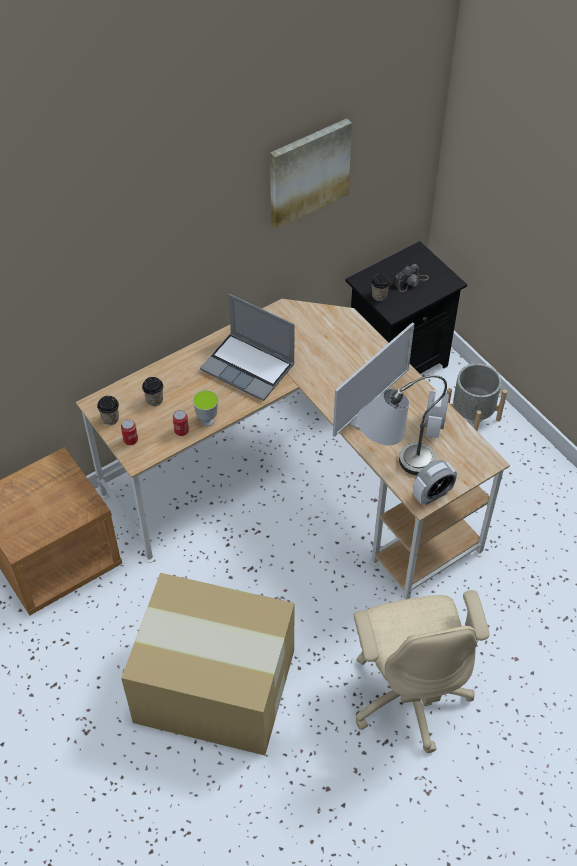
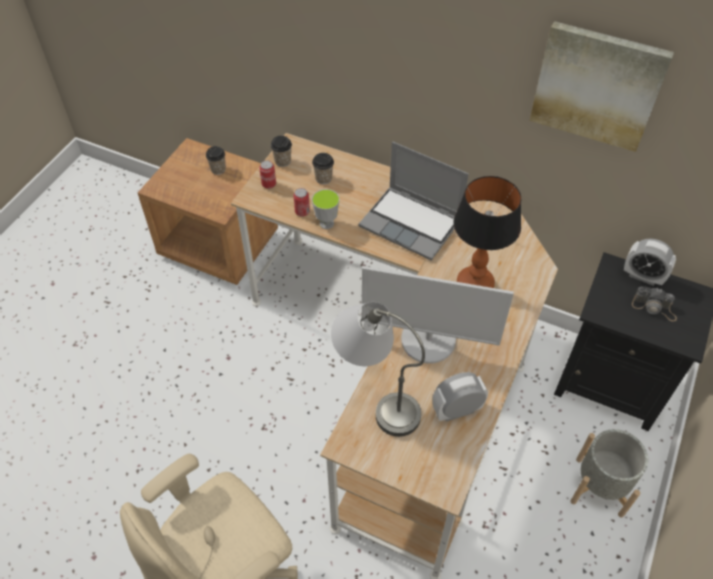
camera: 60 degrees right, 0 degrees up
(213, 684) = (158, 410): cardboard box -> none
(249, 367) = (412, 224): laptop -> laptop turned 60 degrees counterclockwise
(334, 360) = (475, 283): none -> table lamp
(379, 296) = (607, 289): cup -> cup (218, 169)
(432, 495) = (361, 451): alarm clock -> alarm clock (643, 276)

